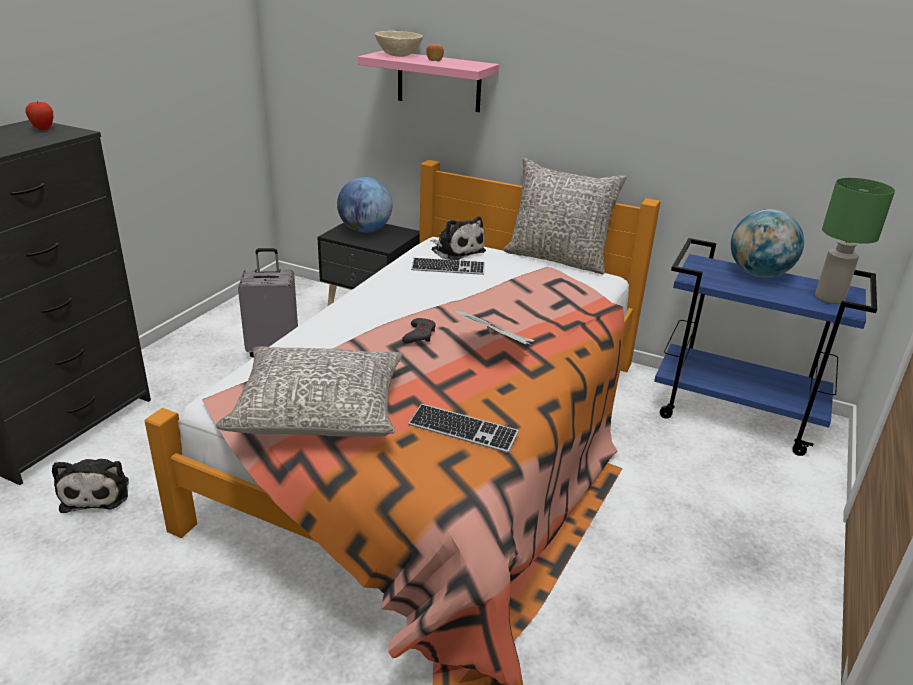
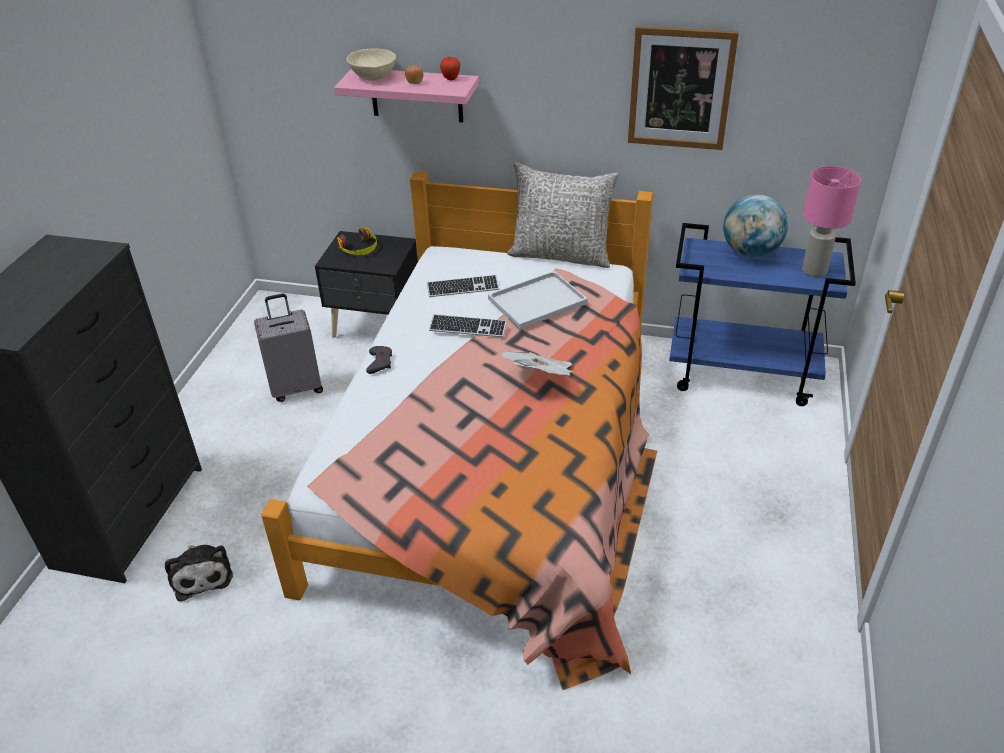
camera: 10 degrees left, 10 degrees up
(43, 129) = (71, 251): apple -> apple (451, 79)
(319, 410) = (414, 476): grey pillow -> none
(365, 230) = (359, 248): globe -> headphones
(419, 335) = (469, 377): grey game controller -> grey game controller (380, 362)
(456, 250) = (462, 262): plush toy -> none
(463, 430) = (541, 471): keyboard -> keyboard (468, 327)
(517, 288) = (536, 302): none -> white tray
(701, 88) = (680, 89): none -> picture
(828, 298) = (813, 271): green table lamp -> pink table lamp

